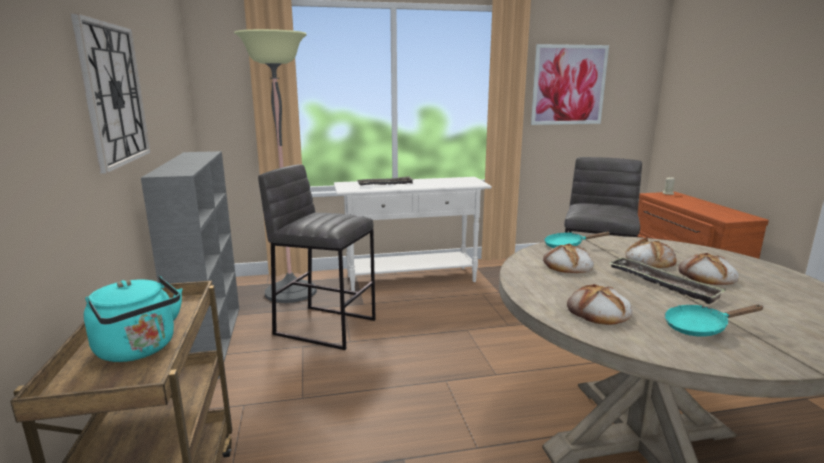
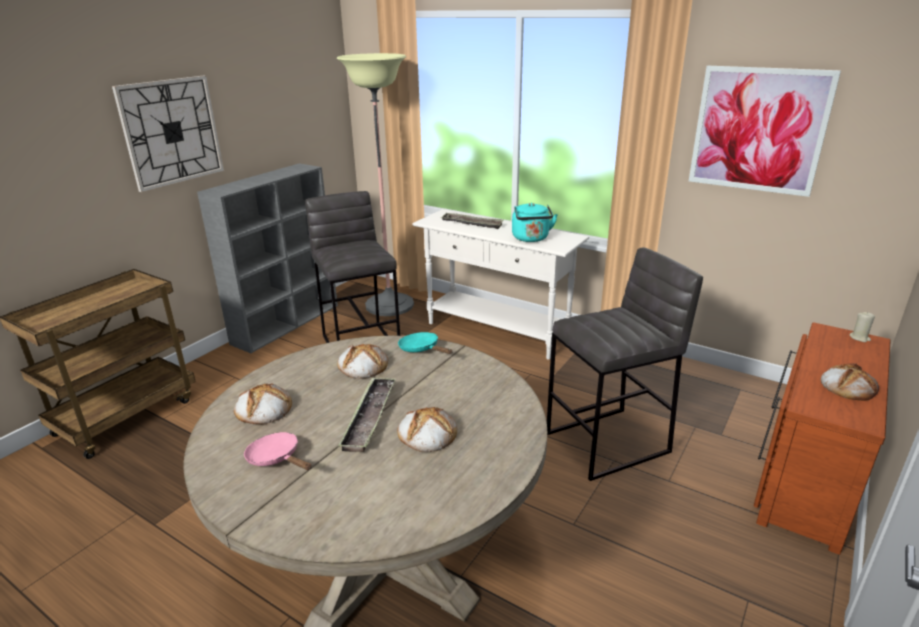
camera: 45 degrees right, 10 degrees up
(139, 349) = (83, 312): turquoise kettle -> turquoise kettle (531, 239)
(649, 259) = (438, 394): bread -> bread (848, 386)
(700, 327) = (277, 458): turquoise frying pan -> pink frying pan

